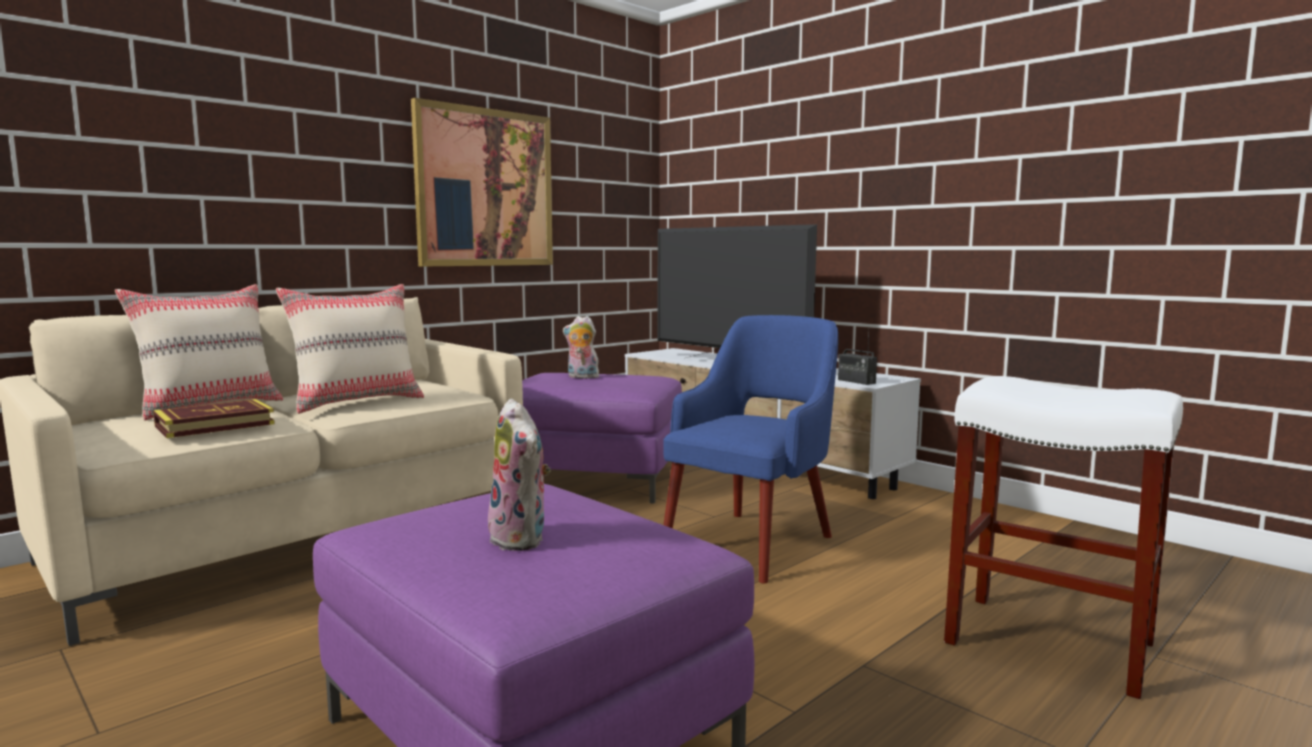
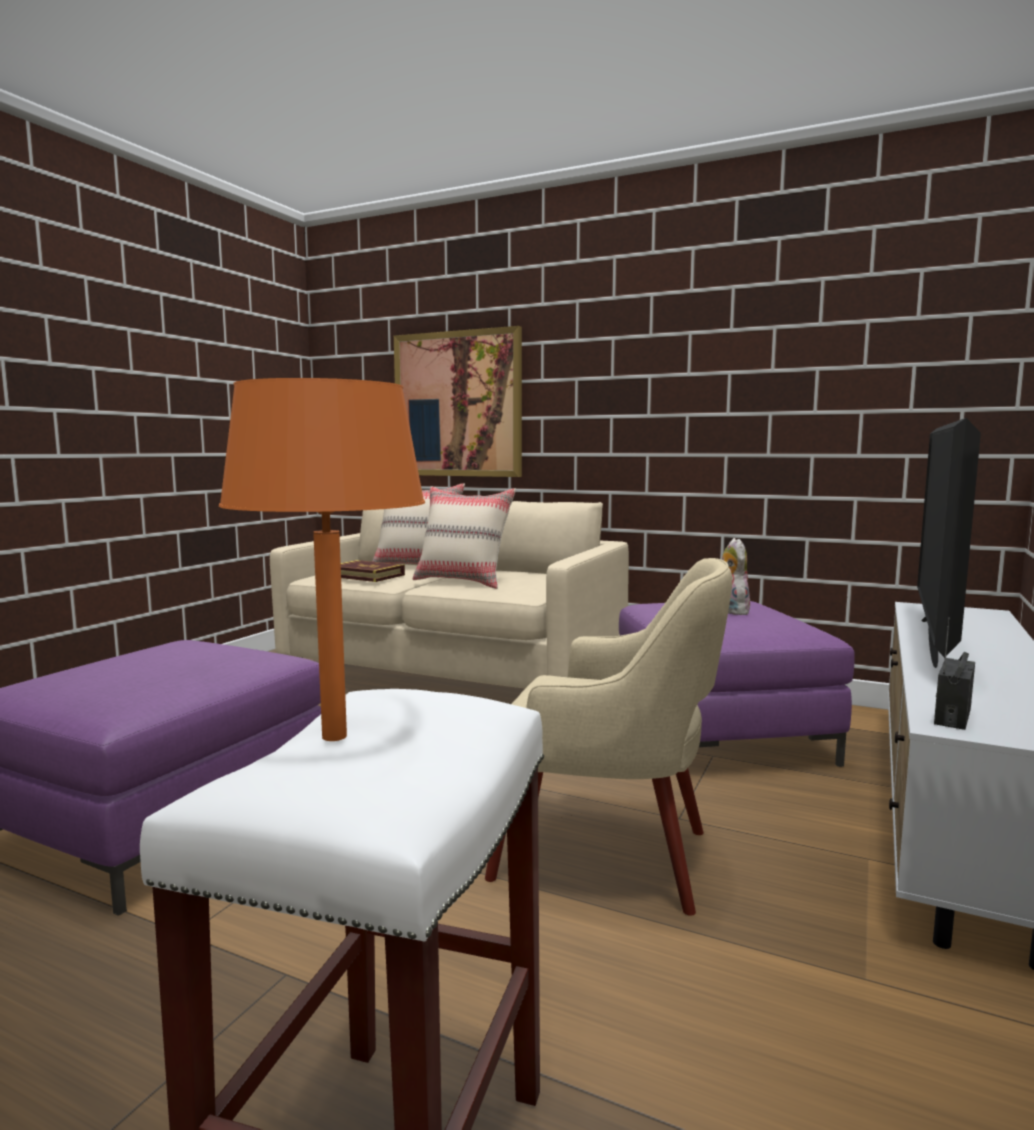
camera: 70 degrees right, 0 degrees up
(485, 188) = (719, 391): picture -> picture (457, 404)
(522, 539) = (134, 670): plush toy -> none
(752, 543) = (608, 856): blue armchair -> beige armchair
(1059, 393) = (335, 737): none -> orange table lamp

